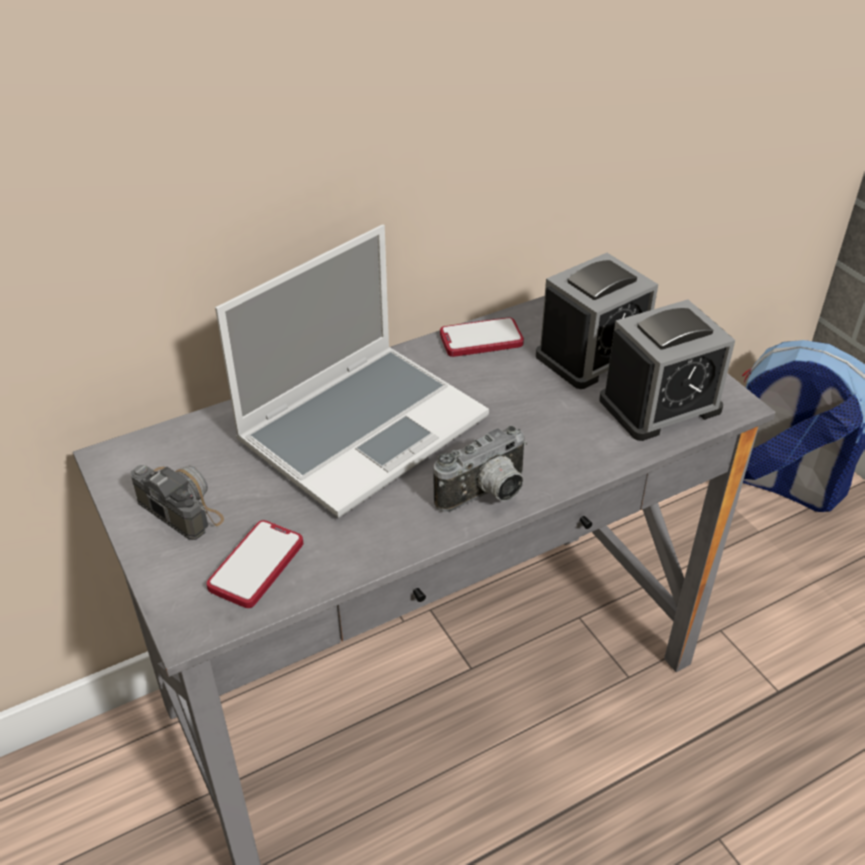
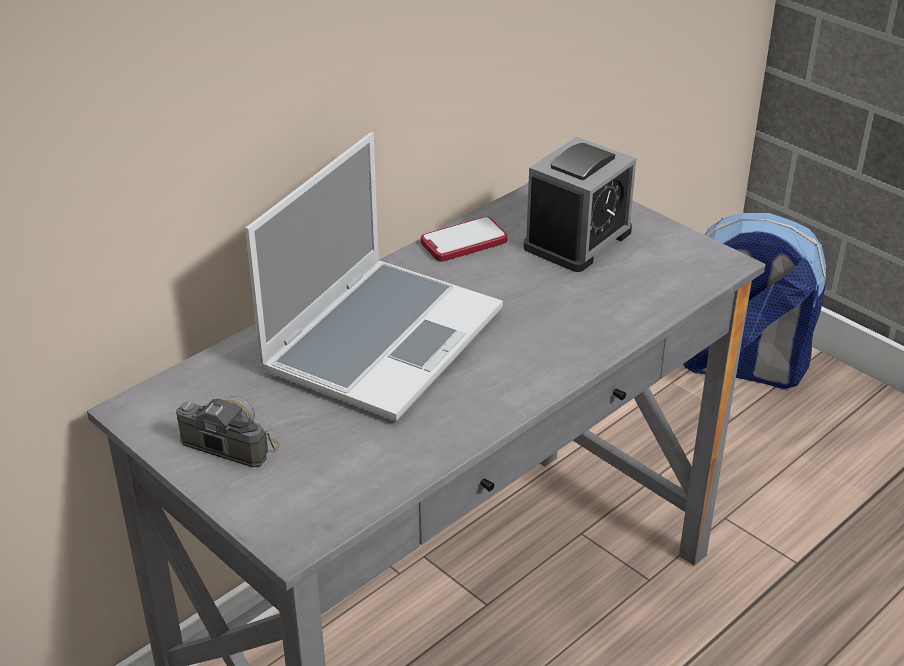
camera: 15 degrees left, 5 degrees down
(256, 565) = (332, 477): phone -> none
(486, 495) = (529, 378): camera -> none
(660, 405) = (659, 274): alarm clock -> none

